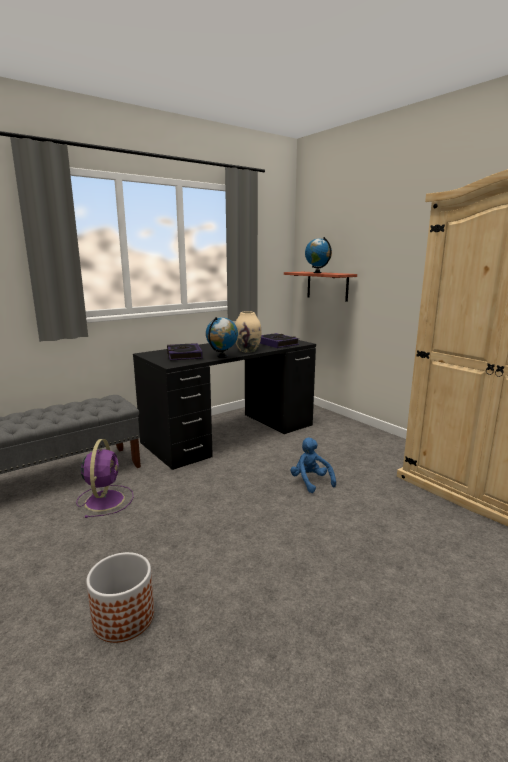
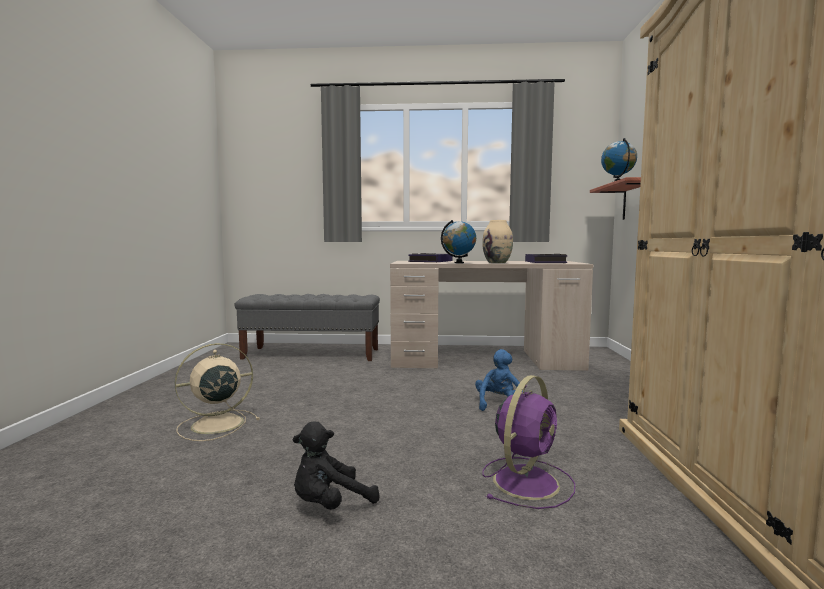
camera: 40 degrees right, 10 degrees down
(105, 499) = (316, 370): purple fan -> purple fan (527, 481)
(124, 618) = (215, 425): planter -> beige fan
(231, 433) = (484, 359): black desk -> beige desk
(355, 633) = (330, 504): none -> black plush toy

